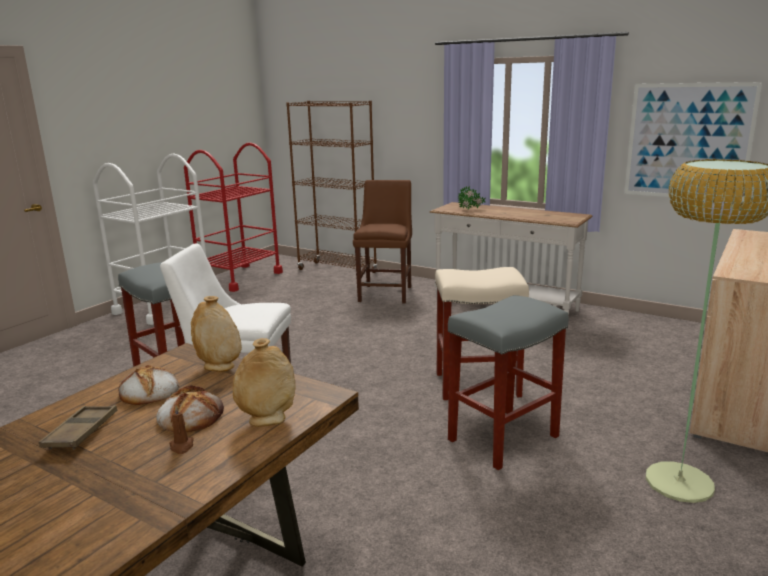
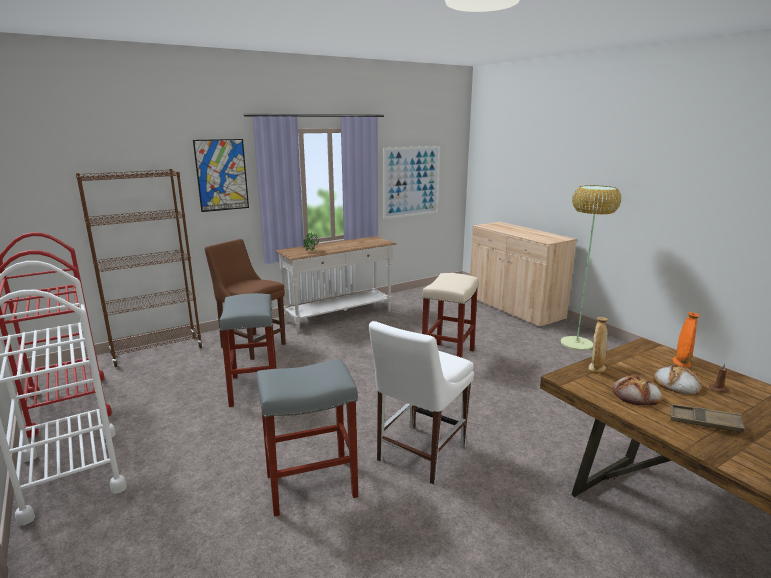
camera: 65 degrees left, 0 degrees up
(267, 420) = (681, 363): beige vase -> orange vase
(418, 110) = (222, 175): none -> picture
(503, 437) = (517, 368): grey stool -> grey stool (254, 388)

